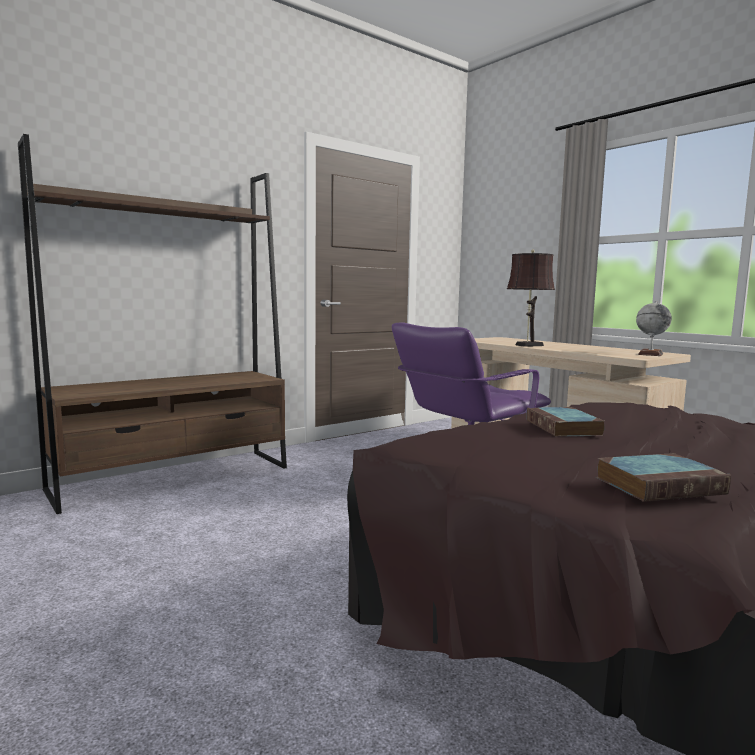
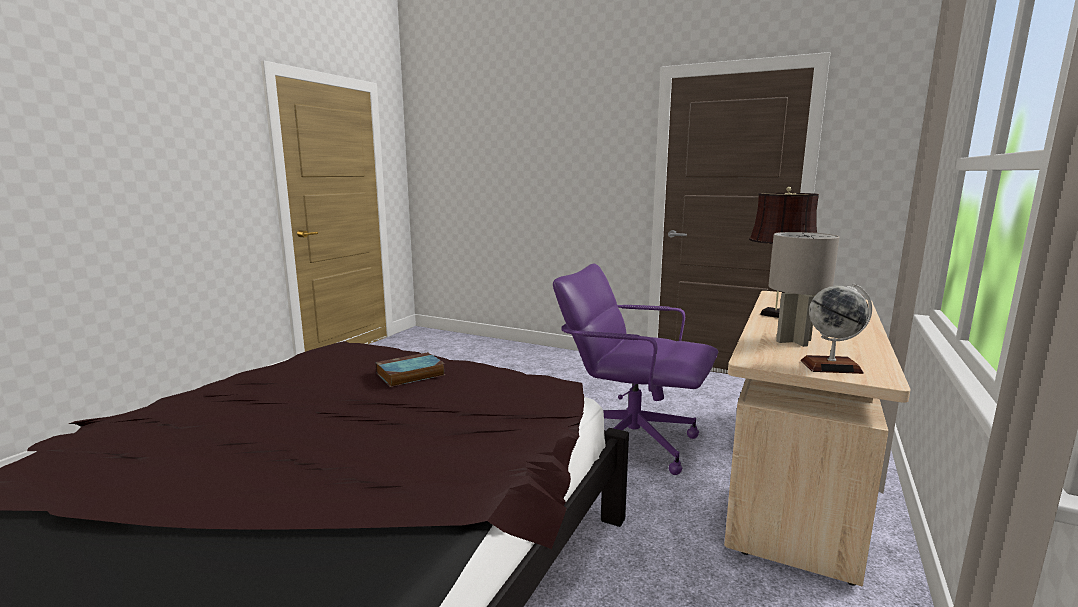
camera: 65 degrees right, 5 degrees up
(174, 478) = (515, 351): brown bookcase -> none
(594, 350) = (793, 341): none -> grey table lamp
(660, 485) = (240, 401): book -> none

